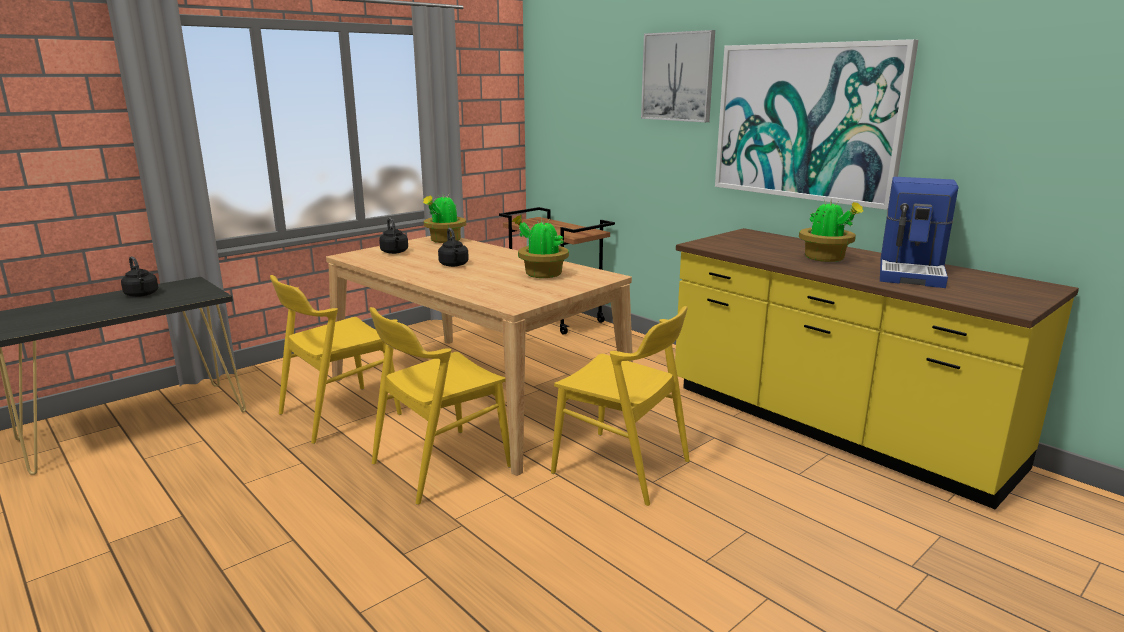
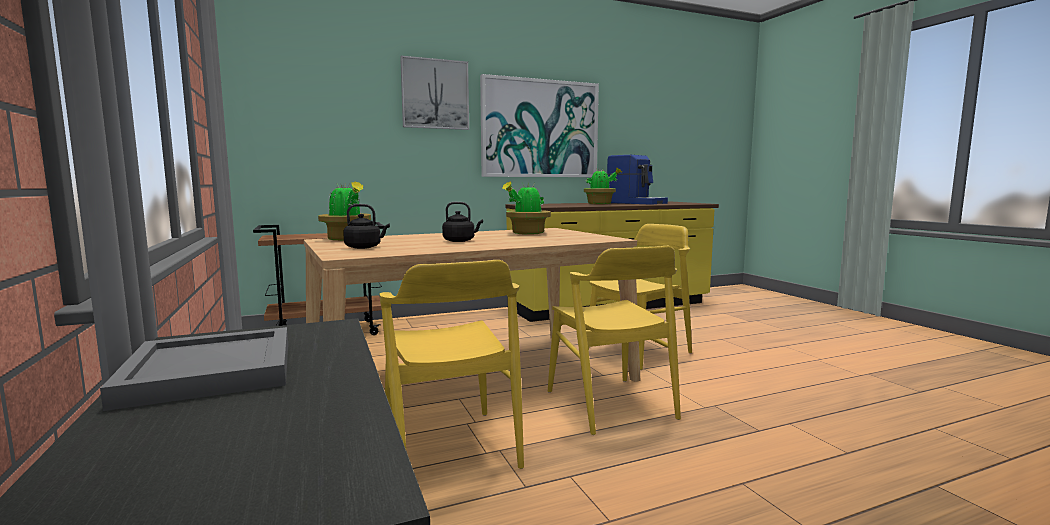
camera: 70 degrees left, 10 degrees down
(142, 295) = (214, 370): black kettle -> grey tray

